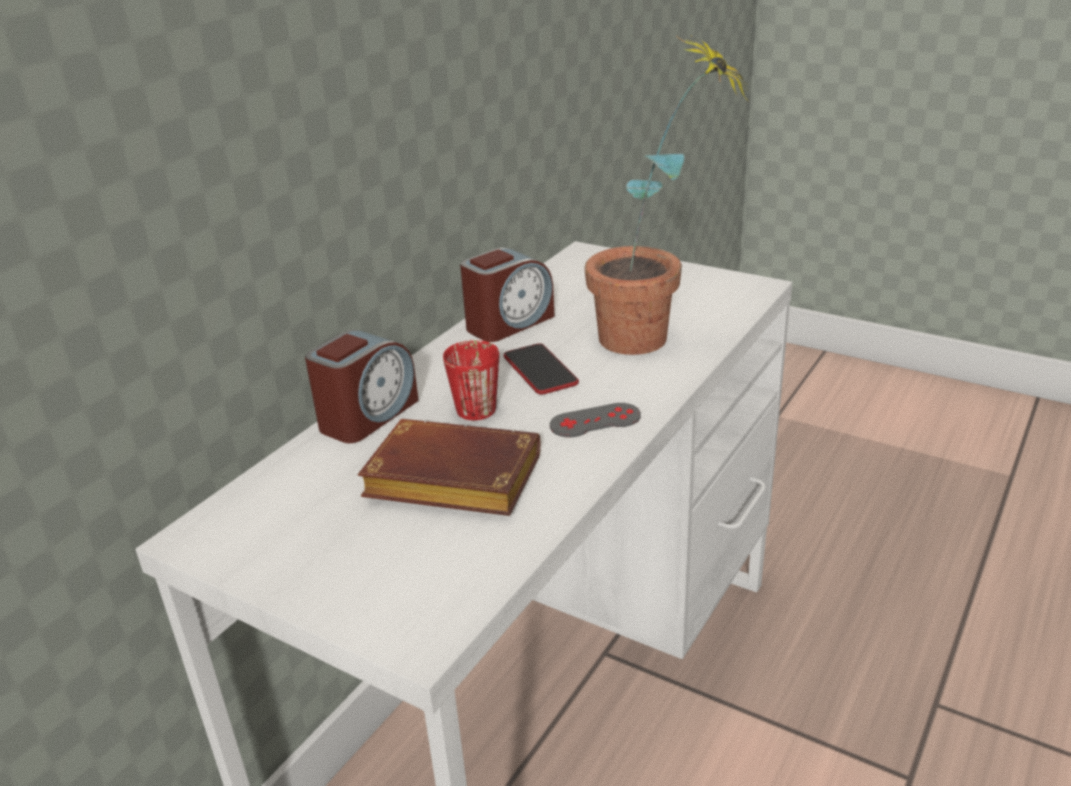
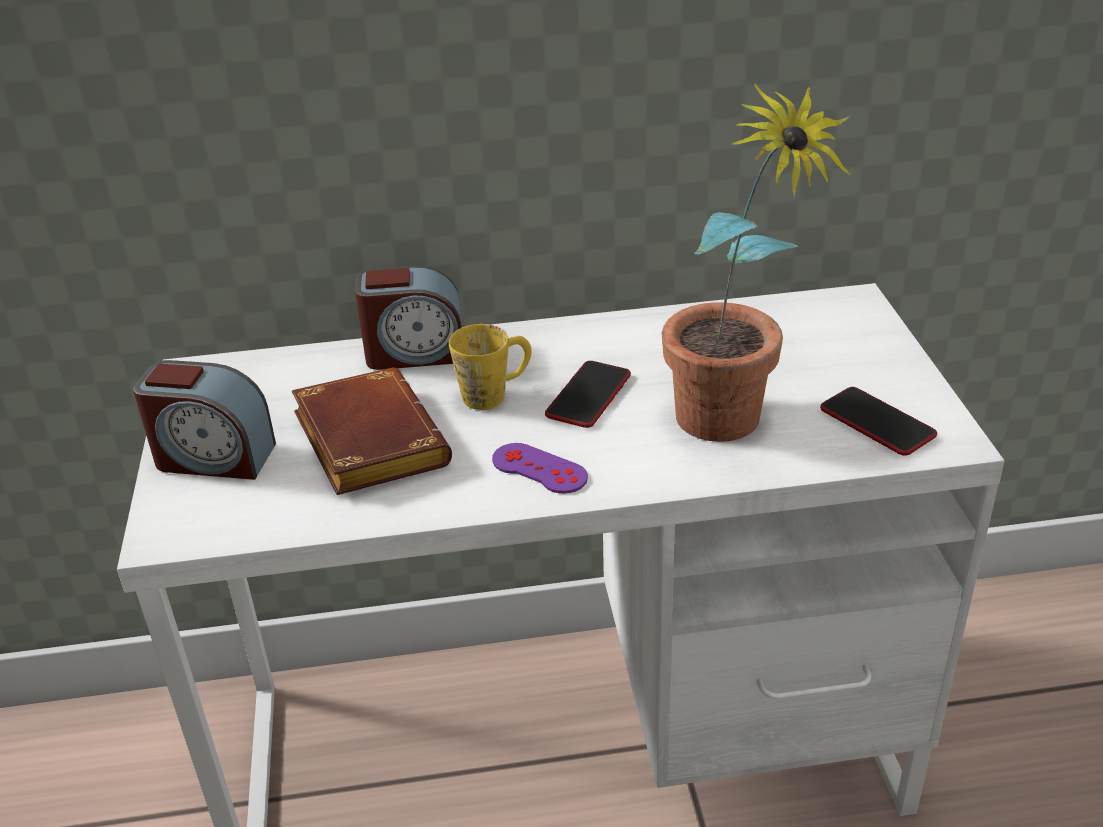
camera: 50 degrees right, 5 degrees up
(477, 403) = (495, 392): red mug -> yellow mug
(509, 323) = (650, 336): alarm clock -> alarm clock (213, 457)
(595, 421) = (539, 469): grey game controller -> purple game controller
(711, 297) = (877, 423): none -> phone

